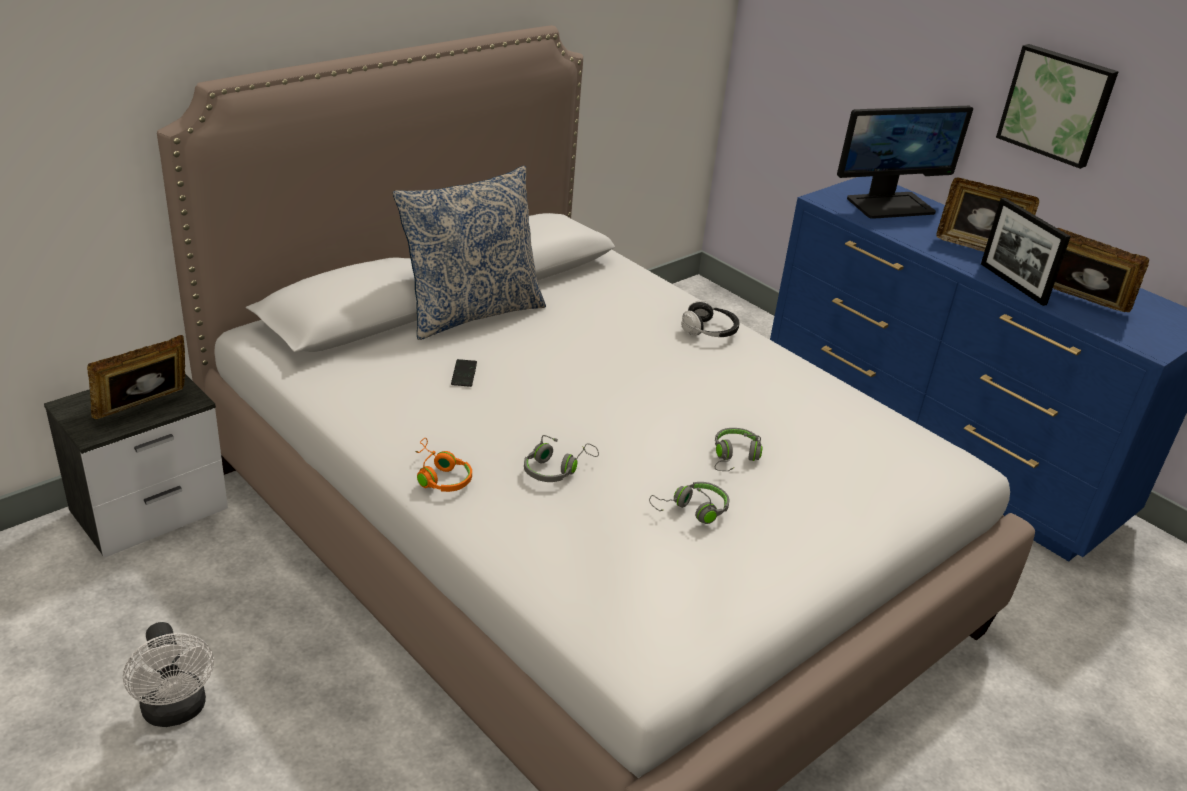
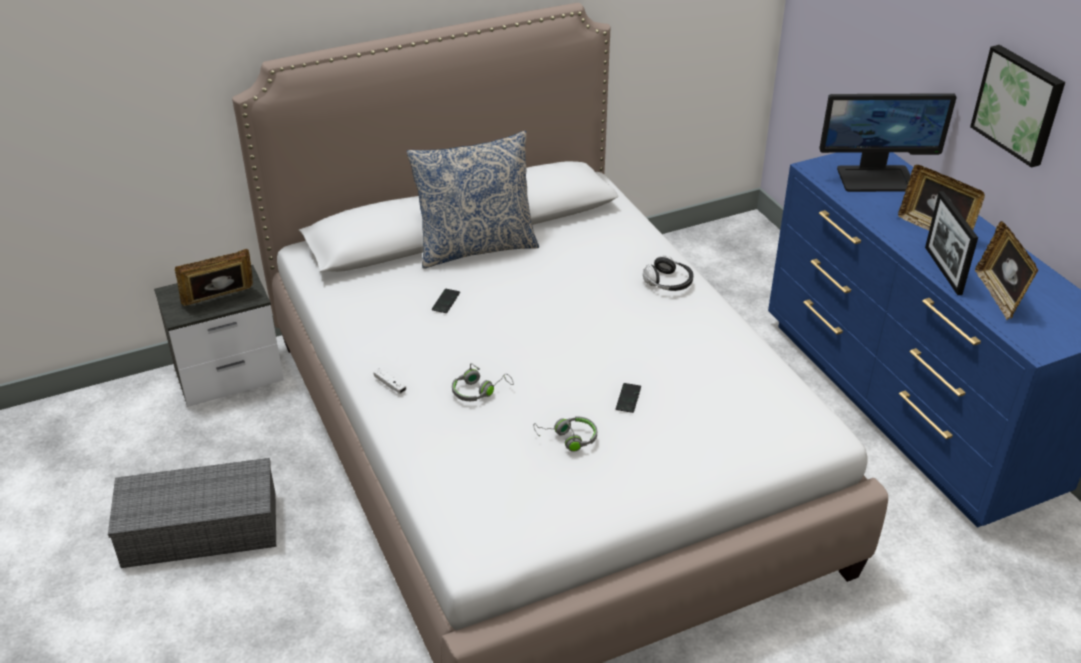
camera: 20 degrees right, 5 degrees up
(176, 712) = (203, 527): white fan -> grey storage box
(439, 476) = (390, 385): orange headphones -> white game controller
(734, 457) = (628, 398): grey headphones -> phone
(1080, 302) = (999, 295): picture frame -> picture frame turned 150 degrees counterclockwise

